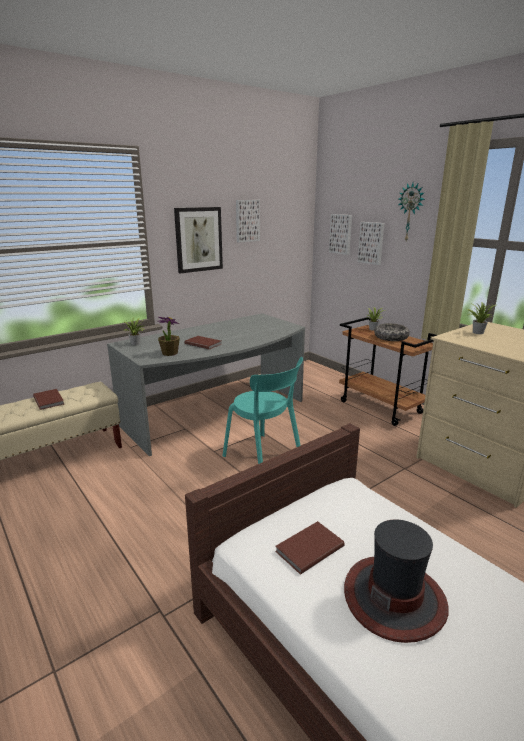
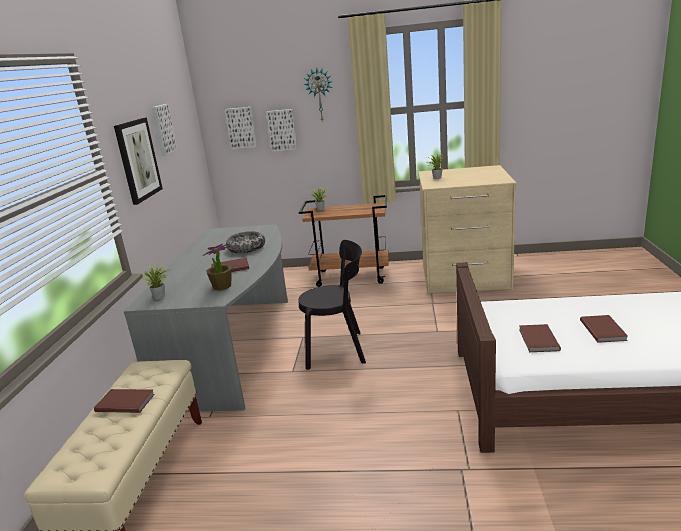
camera: 45 degrees left, 0 degrees up
(265, 456) = (338, 350): turquoise chair -> black chair
(391, 337) = (347, 209): bowl -> bowl (246, 248)
(394, 597) = (603, 330): hat -> brown book

